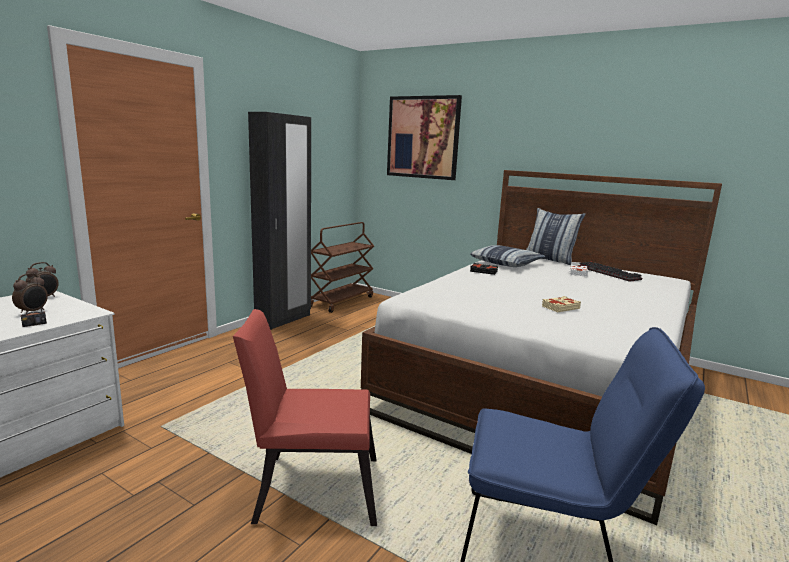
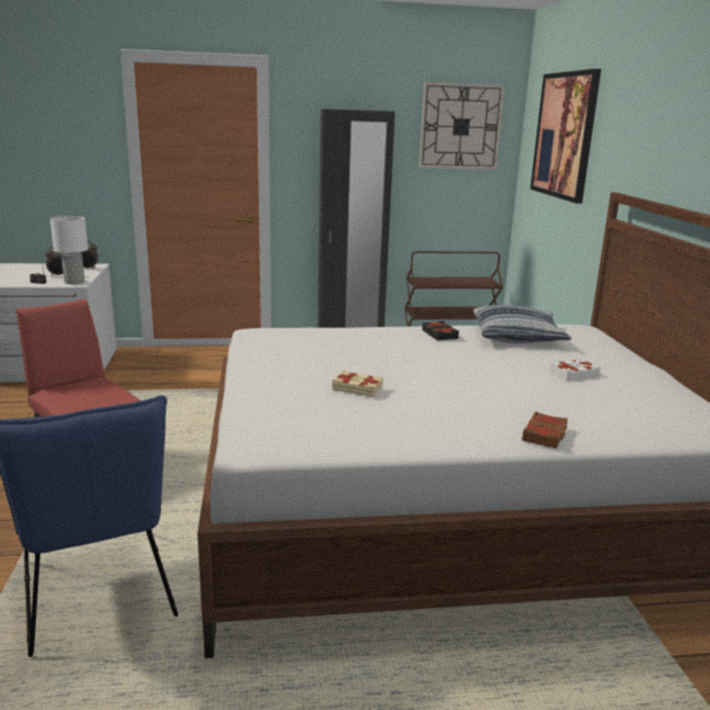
camera: 50 degrees right, 5 degrees up
(82, 312) = (75, 282): none -> white table lamp
(329, 131) = (460, 127): none -> wall clock
(550, 259) = (613, 349): pillow -> none
(610, 273) = (630, 389): keyboard -> none
(661, 299) = (545, 435): none -> brown book

